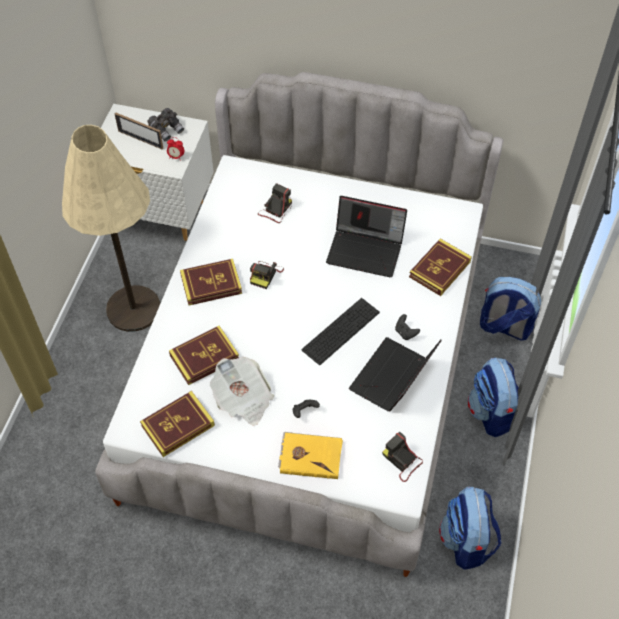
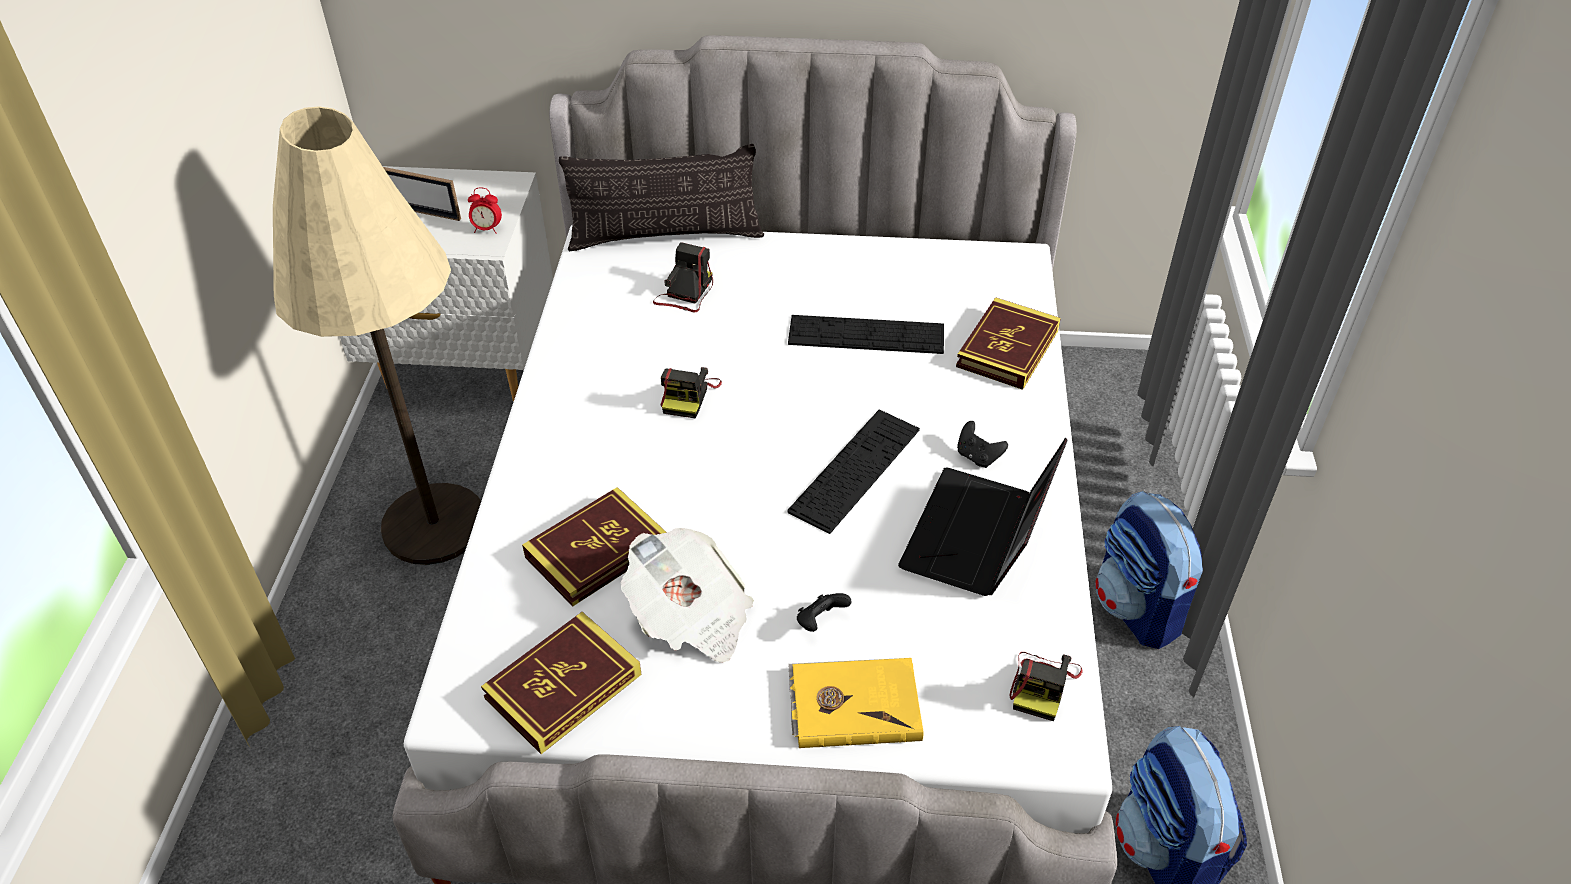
camera: 10 degrees left, 10 degrees down
(167, 130) = (464, 192): grey binoculars -> none
(211, 284) = (587, 424): book -> none
(272, 170) = (666, 236): none -> pillow
(366, 250) = (866, 335): laptop -> keyboard
(402, 461) = (1042, 685): camera -> camera turned 105 degrees counterclockwise
(504, 327) = (1113, 465): backpack -> none

